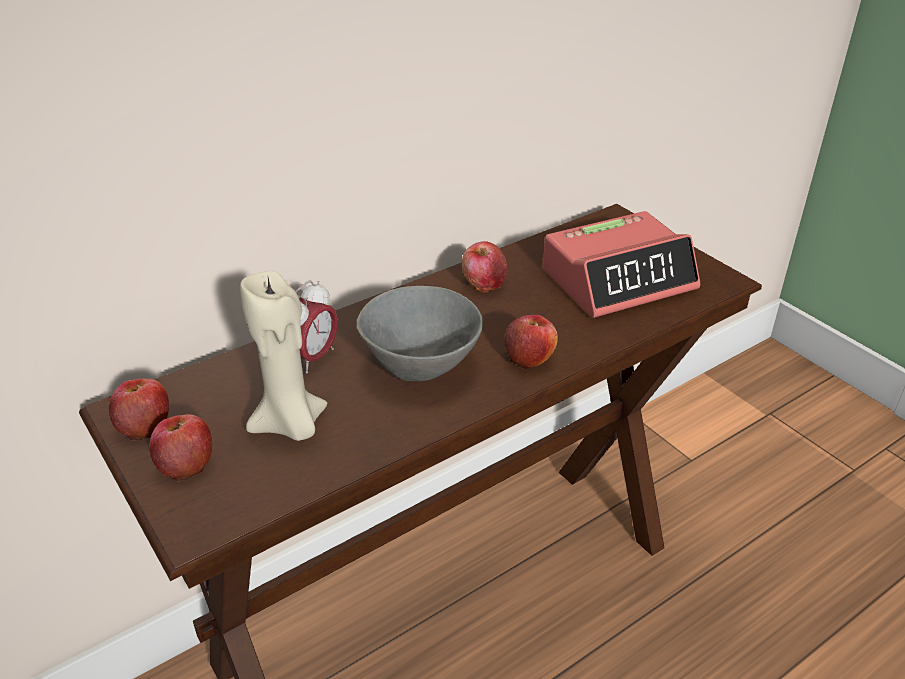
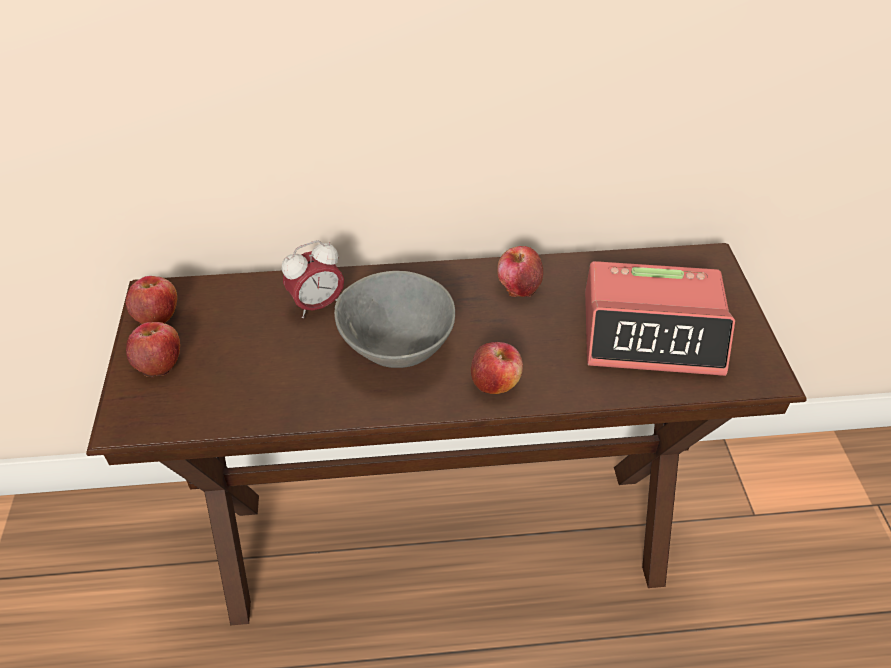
camera: 30 degrees right, 10 degrees up
(291, 425) = (254, 362): beige candle -> none

